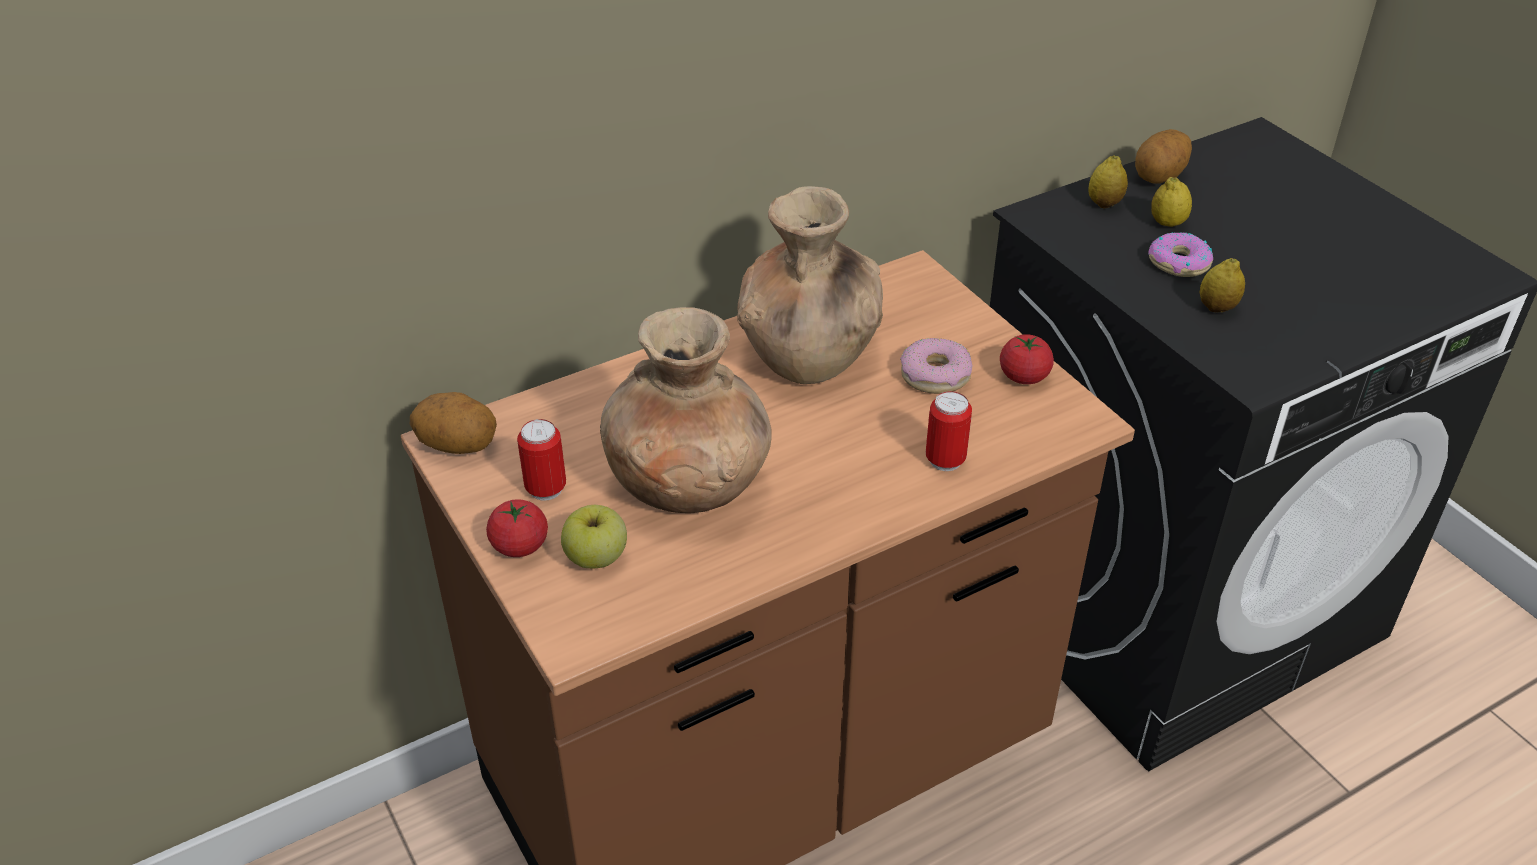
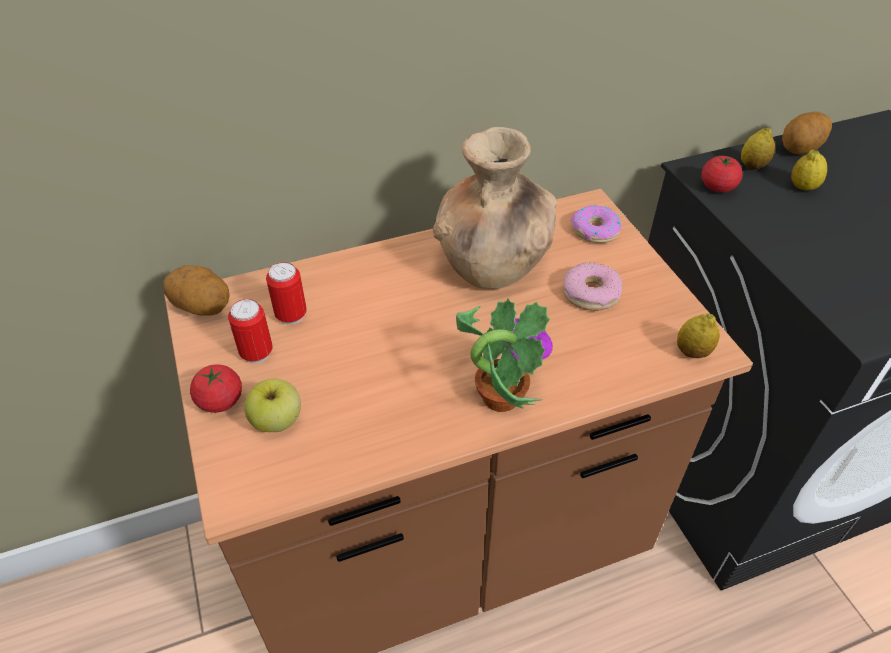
camera: 10 degrees right, 5 degrees up
(689, 484) = (370, 364): brown vase -> none
(852, 499) = (499, 396): none -> potted plant
(945, 460) = (585, 370): can -> can (291, 315)
(1024, 376) = (664, 303): tomato -> tomato (717, 187)
(1178, 263) = (809, 221): donut -> donut (595, 230)
(1217, 307) = (838, 263): lemon -> lemon (692, 352)

